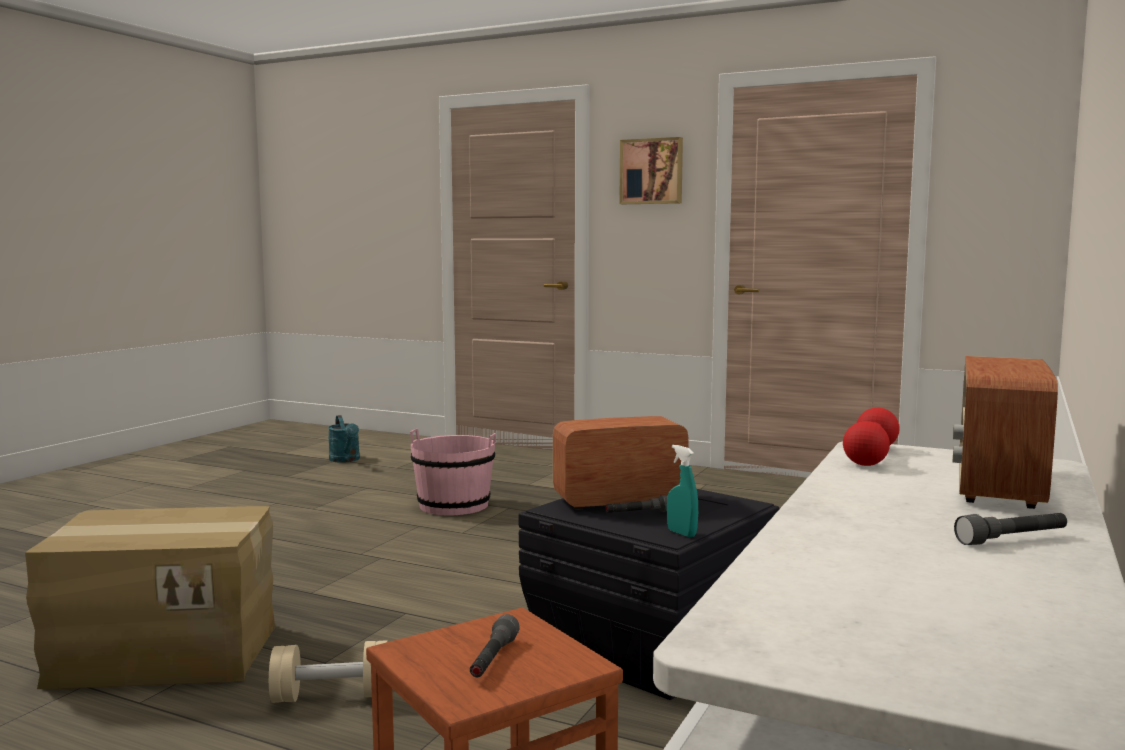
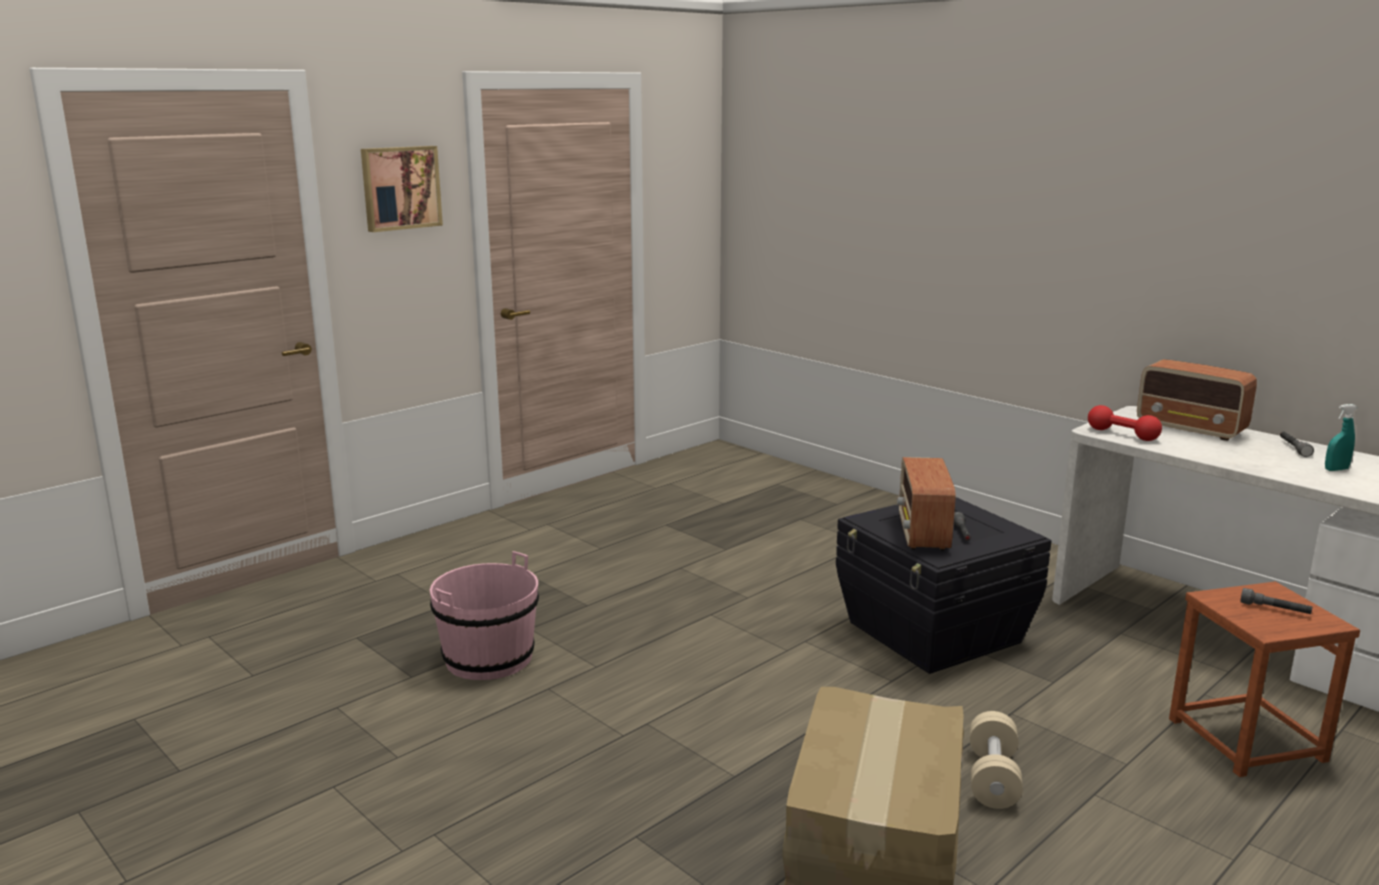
camera: 70 degrees left, 10 degrees up
(346, 460) = (147, 711): turquoise watering can -> none
(681, 533) = (1014, 529): turquoise spray bottle -> turquoise spray bottle (1336, 469)

